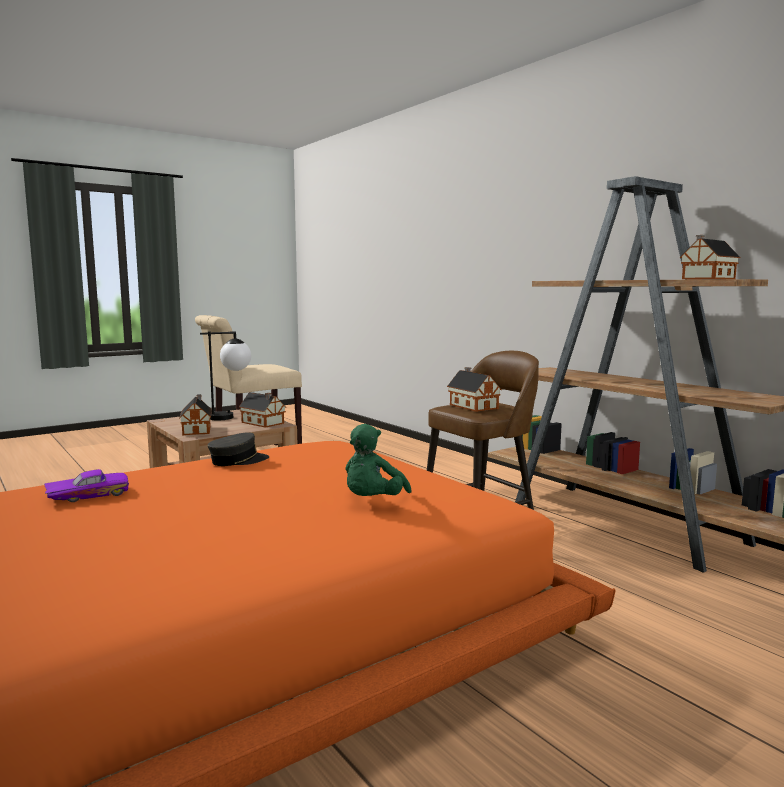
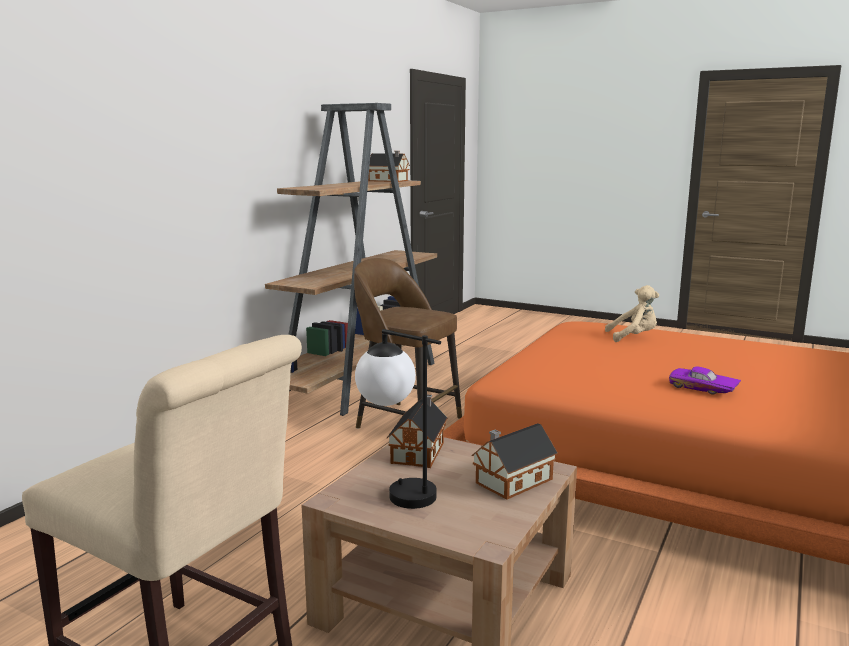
camera: 115 degrees left, 5 degrees up
(88, 494) = (791, 400): purple toy car -> purple toy car (702, 388)
(238, 461) = (631, 385): grey cap -> none
(373, 502) = (633, 337): green plush toy -> beige plush toy
(472, 406) = (415, 313): toy house -> none

